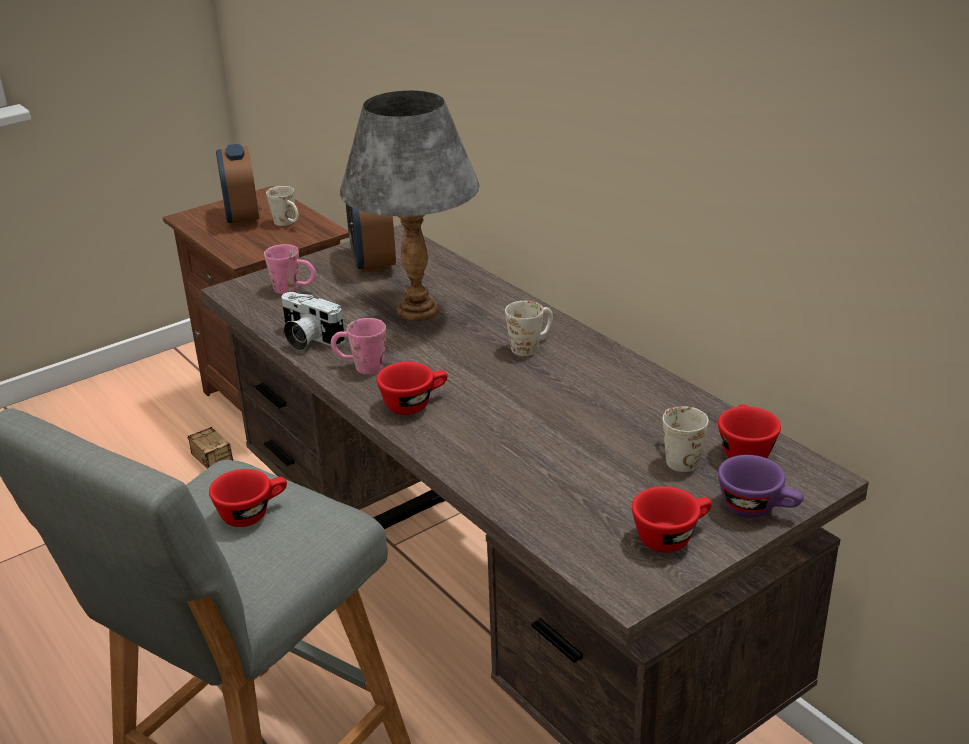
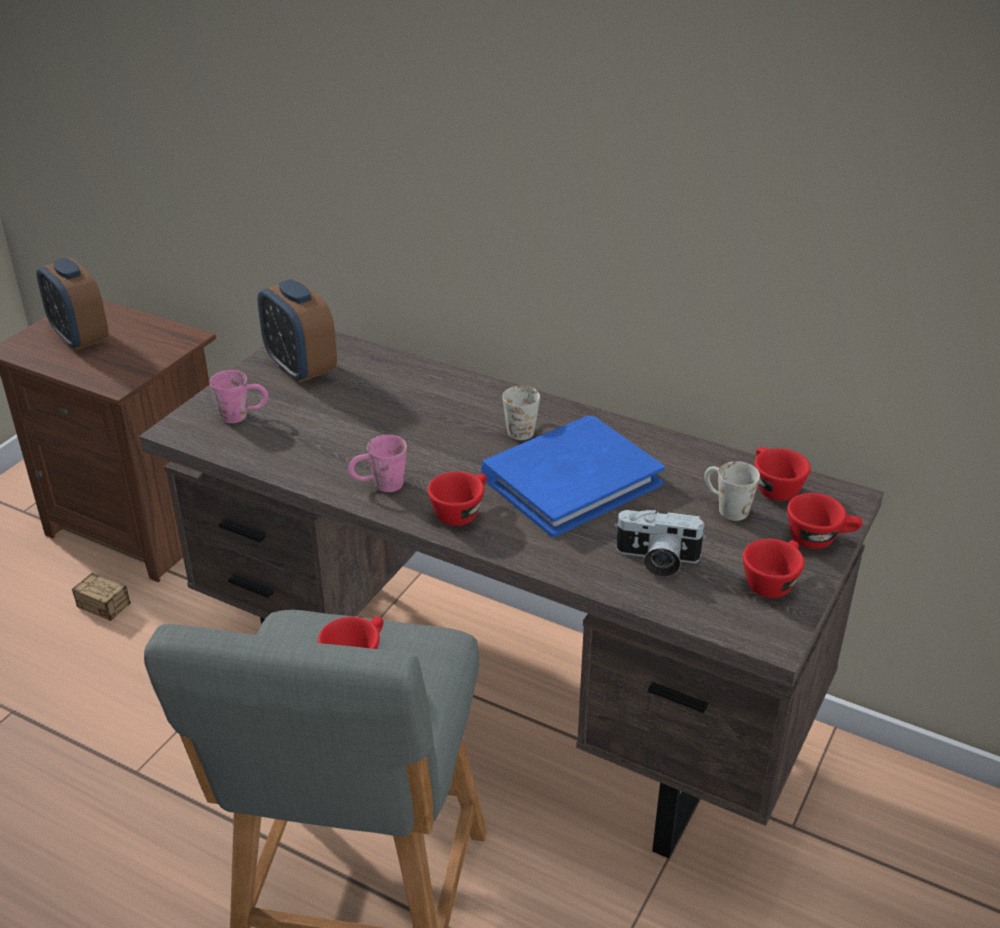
camera: 25 degrees left, 5 degrees up
(288, 224) = (139, 336): white mug -> none
(307, 339) = (302, 468): camera -> camera (656, 560)
(418, 310) = (388, 412): grey table lamp -> none
(538, 400) = (571, 481): none -> blue book
(758, 509) = (820, 538): purple cup -> red cup

